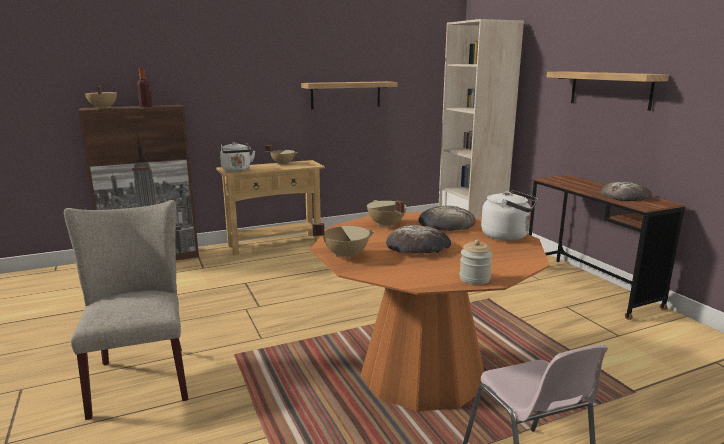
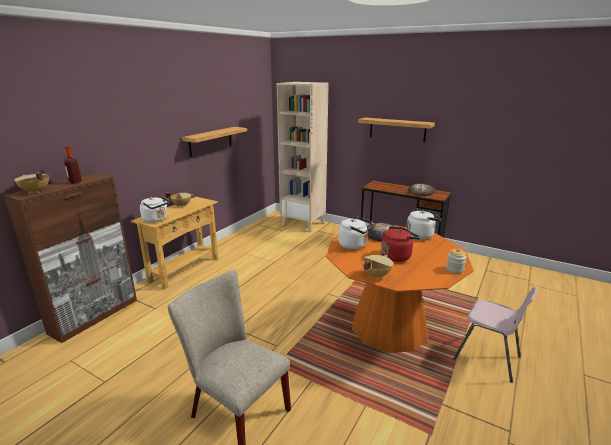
camera: 35 degrees left, 5 degrees up
(386, 225) = (354, 245): beige cooking pot -> white kettle
(418, 246) = (397, 256): bread -> red kettle

